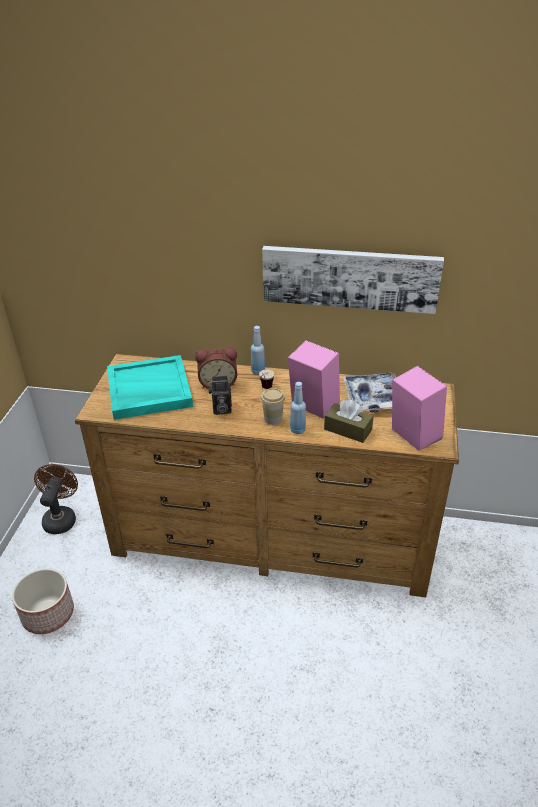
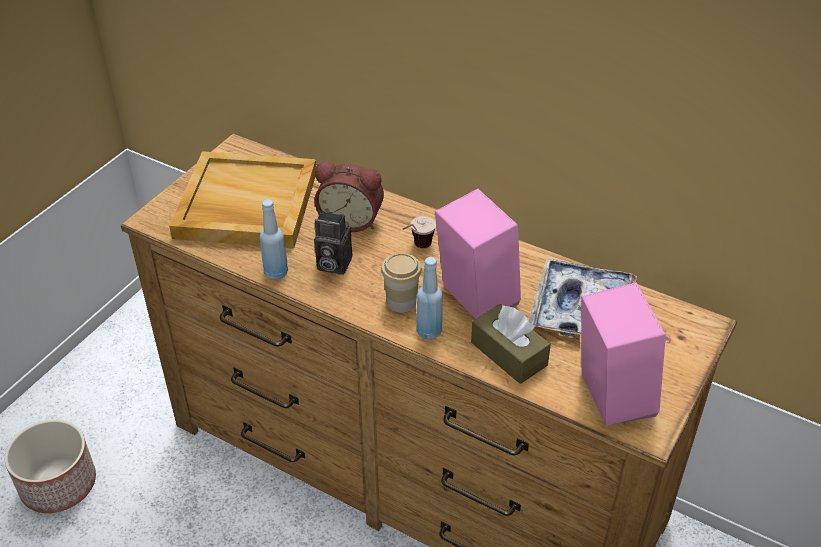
camera: 20 degrees right, 5 degrees up
(61, 518) = (136, 349): brown fan -> none
(148, 390) = (245, 205): turquoise tray -> beige tray
(258, 371) = (423, 214): blue bottle -> blue bottle (276, 273)
(350, 278) = (582, 99): picture -> none

